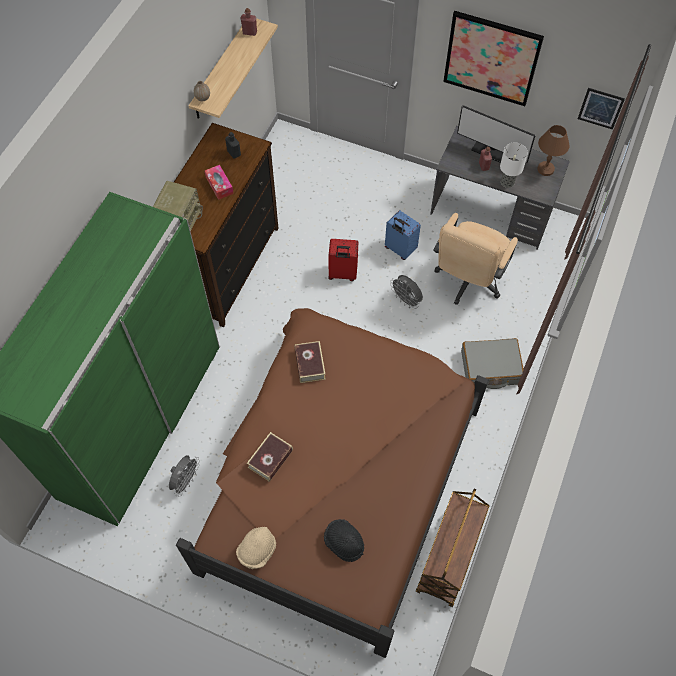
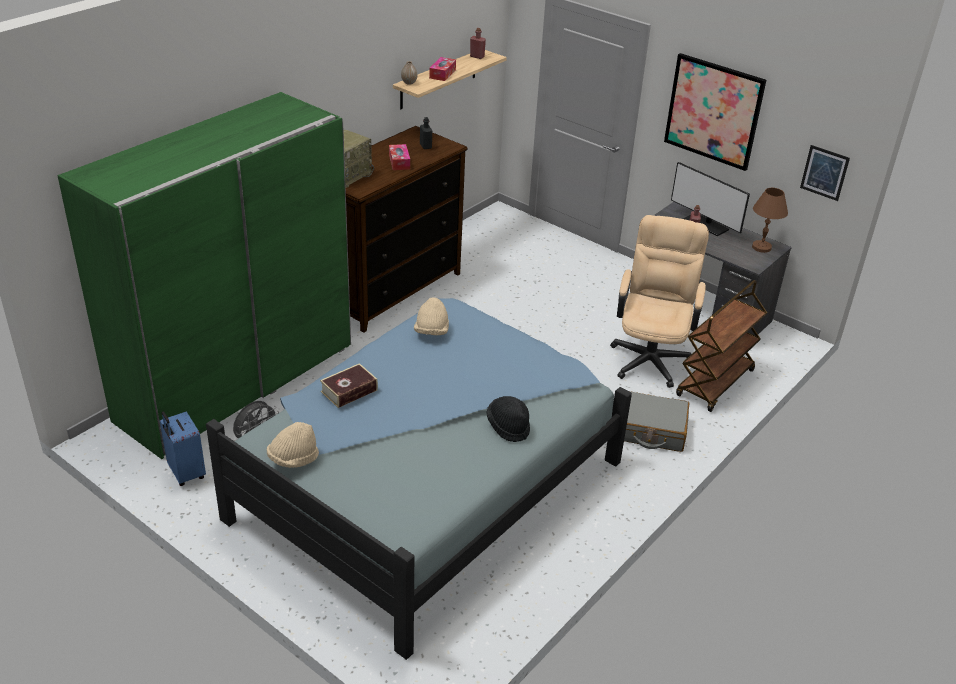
camera: 15 degrees right, 25 degrees down
(228, 73) = (442, 74): none -> tissue box
(310, 364) = (431, 332): book -> beige hat
(335, 478) = (425, 479): brown bed -> blue bed
(342, 274) = (512, 320): red suitcase -> none
(344, 542) = (396, 479): black hat -> black hat (508, 427)
(399, 249) = (584, 316): blue suitcase -> blue suitcase (185, 473)
(406, 300) = (574, 355): grey fan -> none
(448, 559) = (528, 586): brown cart -> brown cart (715, 384)
(467, 281) = (651, 355): beige office chair -> beige office chair turned 150 degrees clockwise
(507, 182) = (714, 248): table lamp -> none

